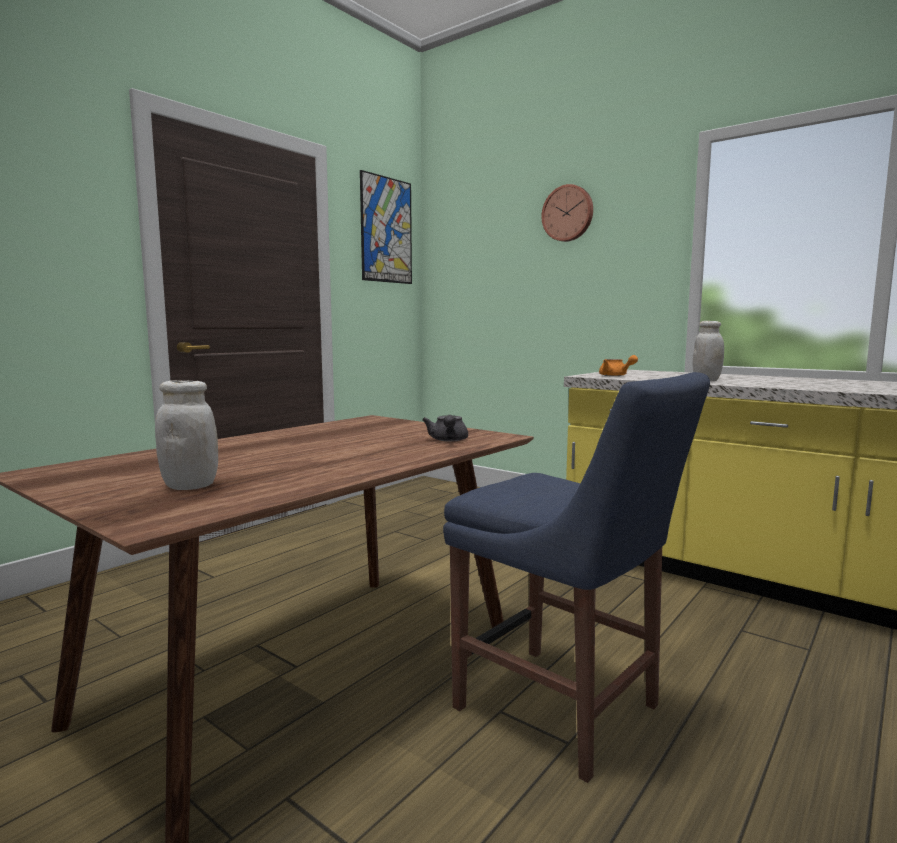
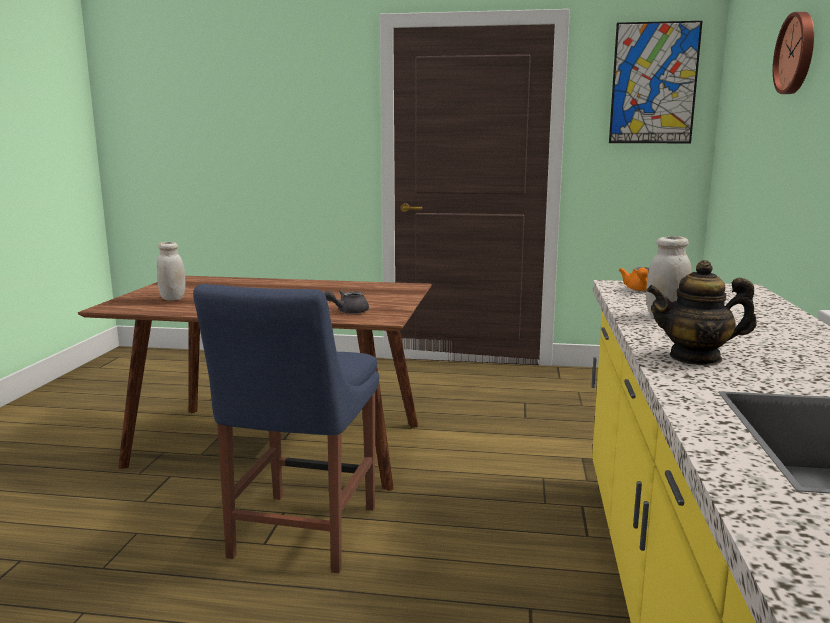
camera: 60 degrees right, 5 degrees up
(820, 387) = (695, 357): none -> teapot

